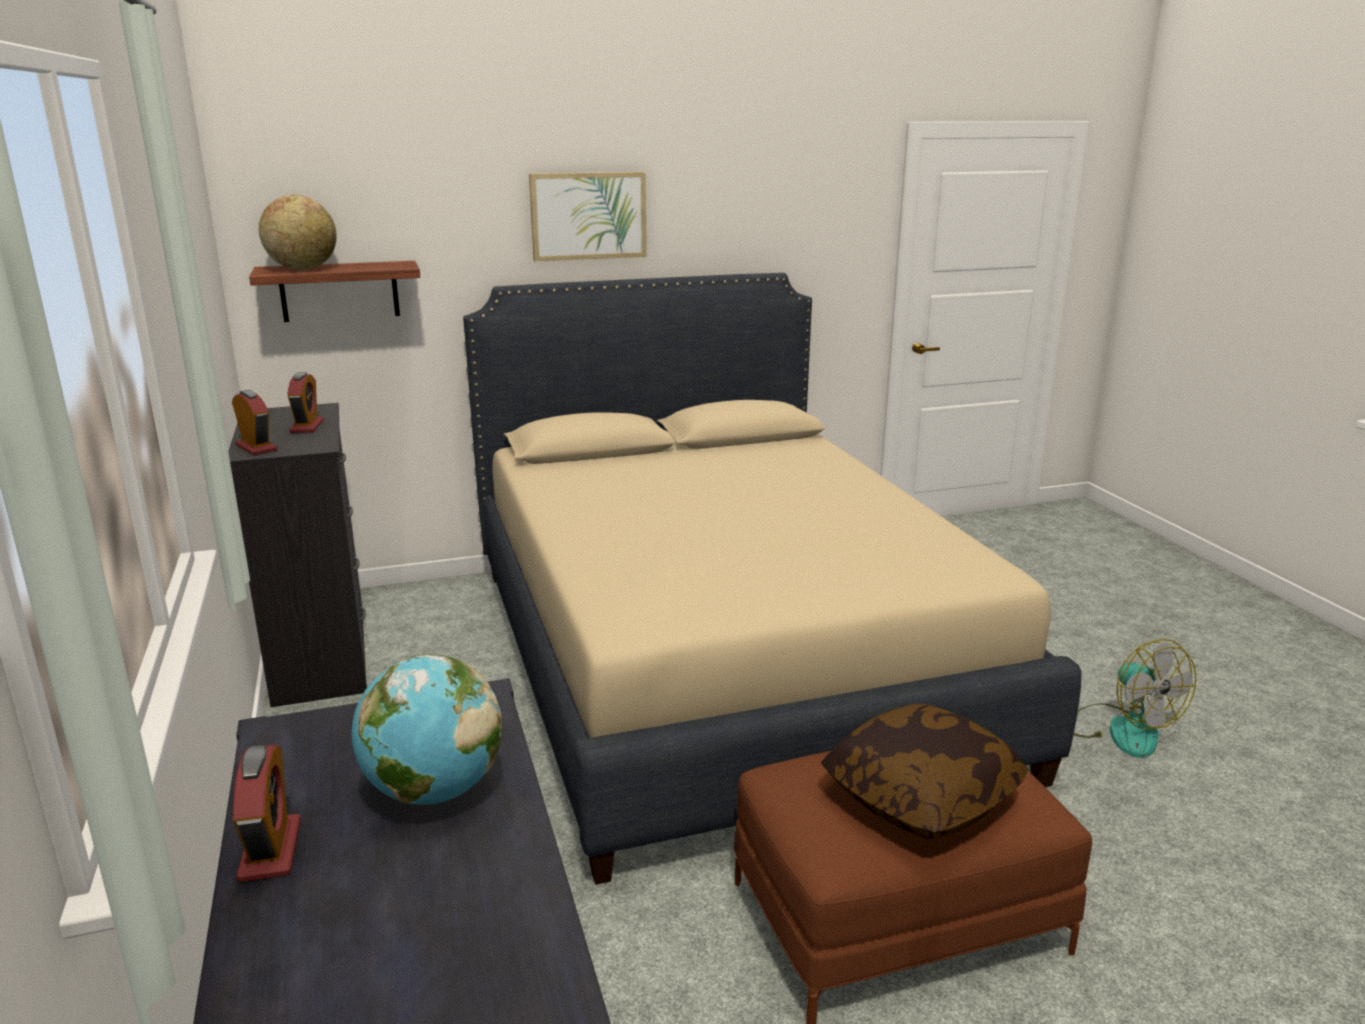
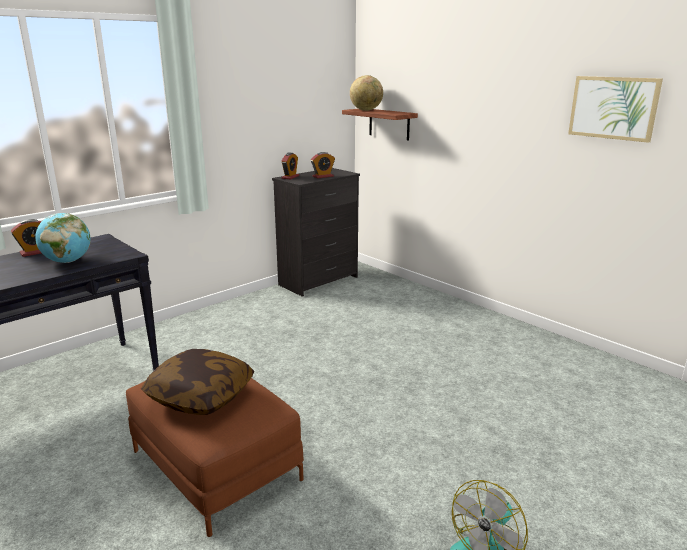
camera: 65 degrees right, 0 degrees up
(588, 216) = (499, 97): picture -> picture (613, 108)
(721, 661) = (408, 364): beige bed -> none

